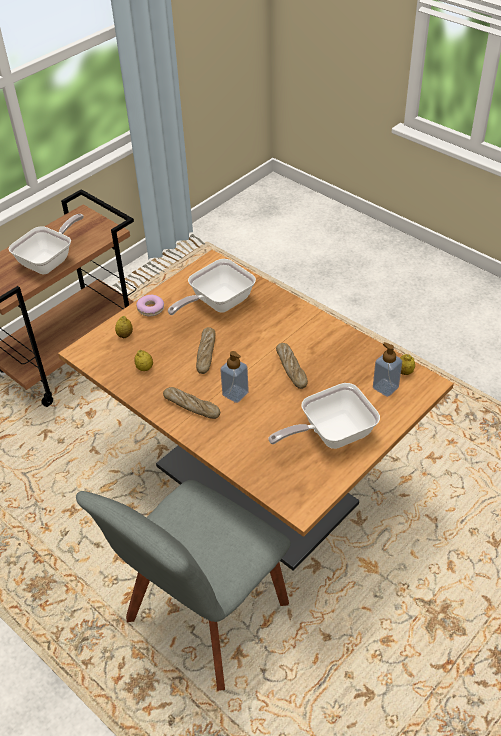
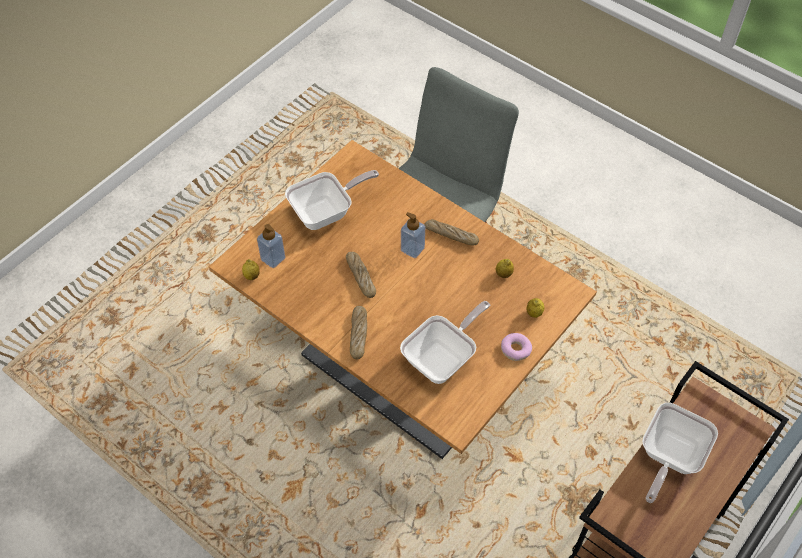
camera: 175 degrees right, 10 degrees up
(206, 353) = (446, 292): bread -> bread (358, 334)

